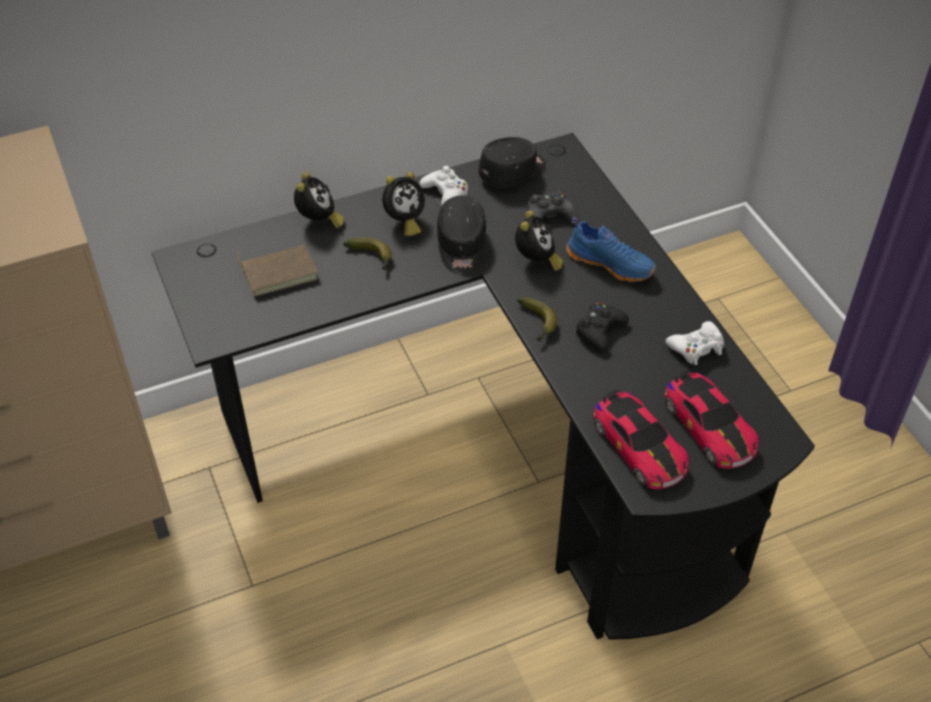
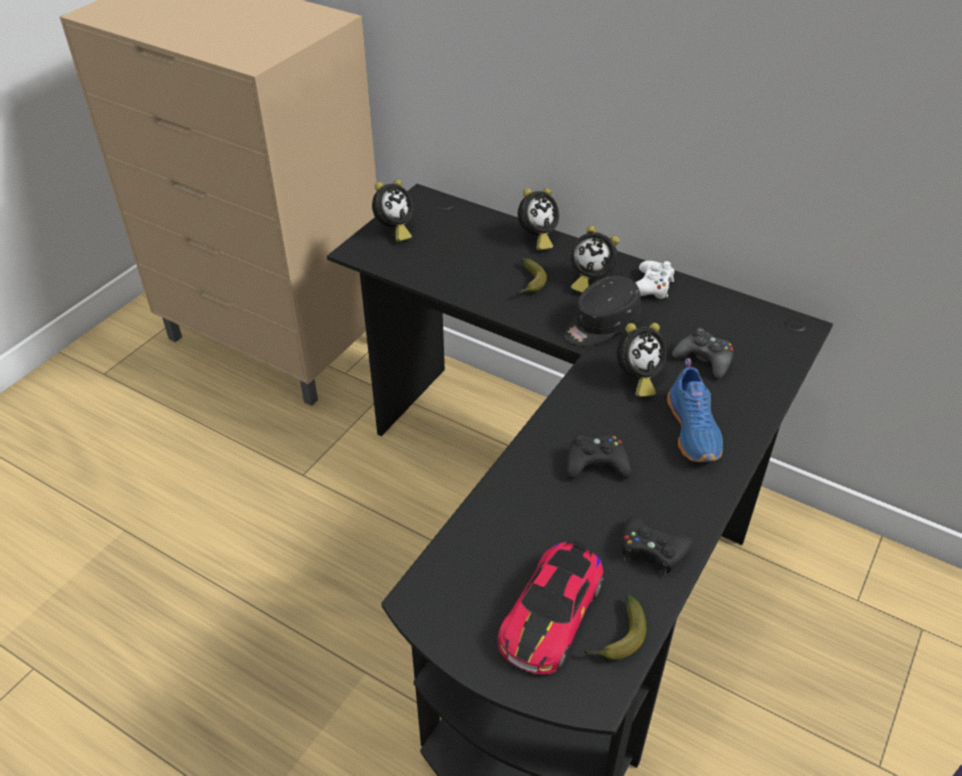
camera: 55 degrees right, 5 degrees down
(208, 301) = (394, 230): none -> alarm clock
(279, 271) = (460, 246): brown book -> none
(513, 172) = (728, 311): black cap -> none
(538, 323) = (560, 417): banana -> banana (616, 638)
(638, 446) = (473, 566): toy car -> none
(696, 348) = (652, 551): white game controller -> black game controller

